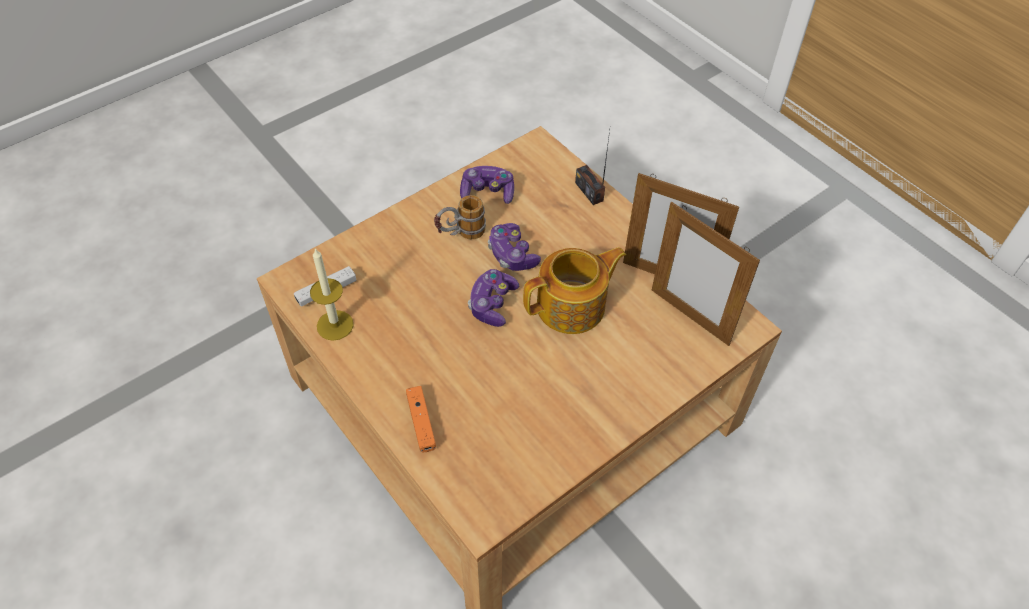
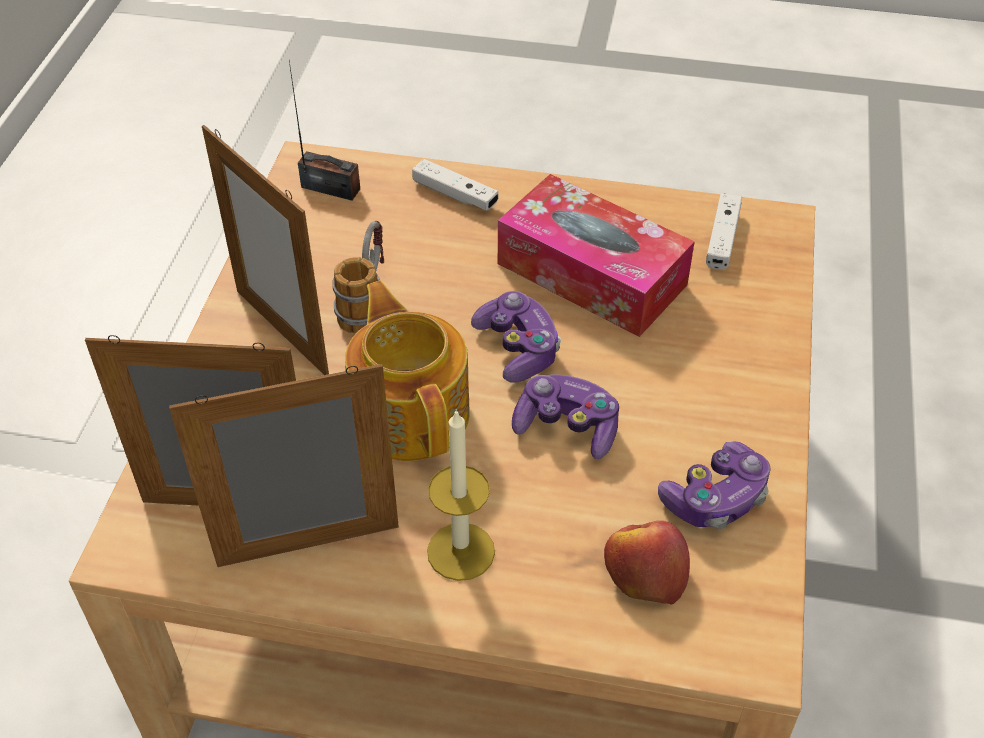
camera: 140 degrees right, 5 degrees down
(335, 325) = (662, 216): candle -> candle (461, 551)
(412, 318) = (591, 274): none -> tissue box
(421, 422) = (455, 194): orange game controller -> white game controller
(460, 235) = (667, 406): mug -> mug (367, 303)
(544, 188) = (645, 571): none -> apple
(572, 306) = (411, 412): teapot -> teapot turned 135 degrees clockwise
(589, 191) = (568, 619): radio -> radio (330, 188)
(599, 394) = (282, 332): none -> picture frame

